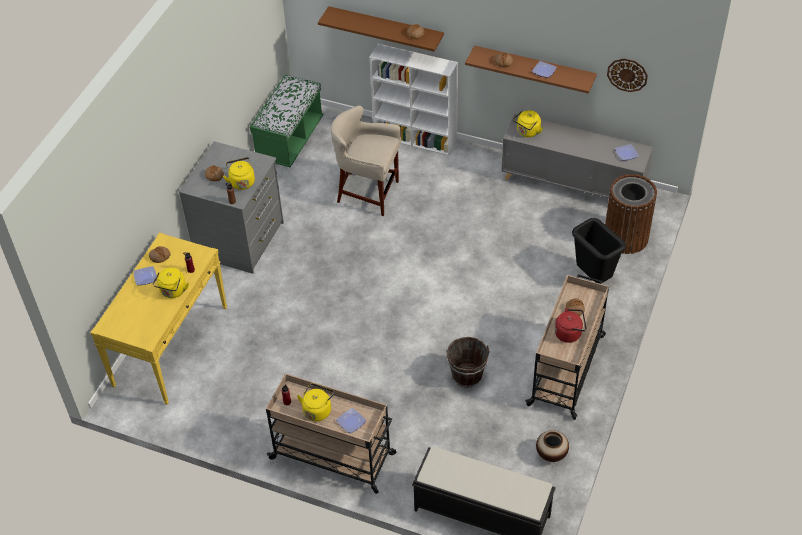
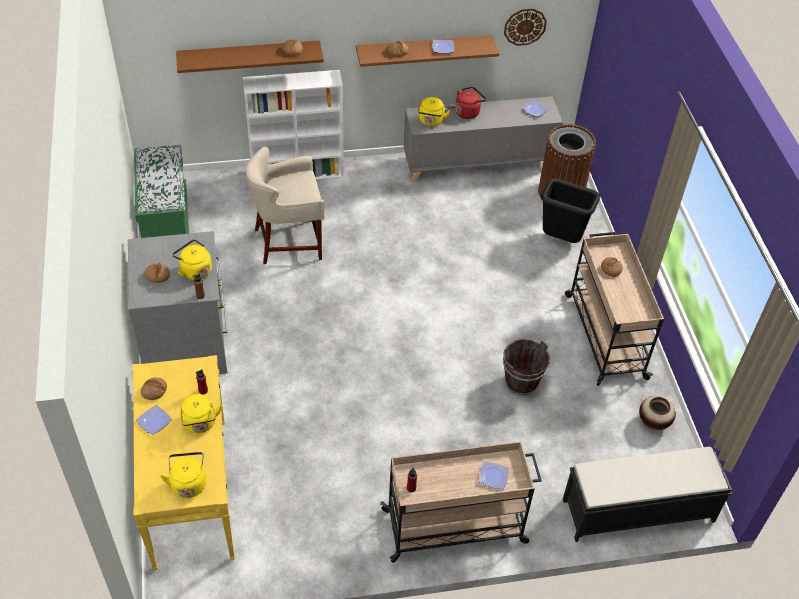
camera: 35 degrees left, 0 degrees up
(317, 410) = (449, 481): yellow kettle -> yellow kettle (188, 482)
(569, 333) = (625, 293): red kettle -> red kettle (468, 112)

